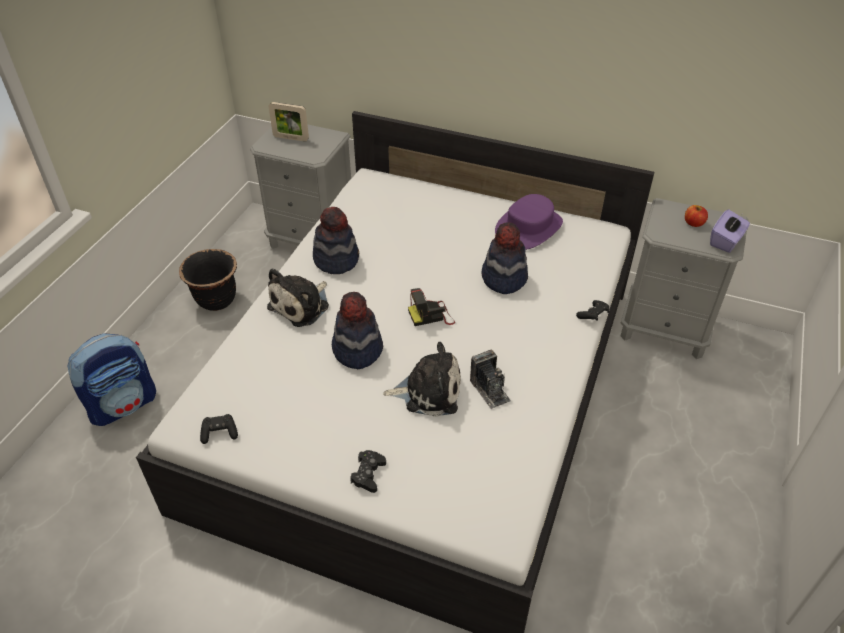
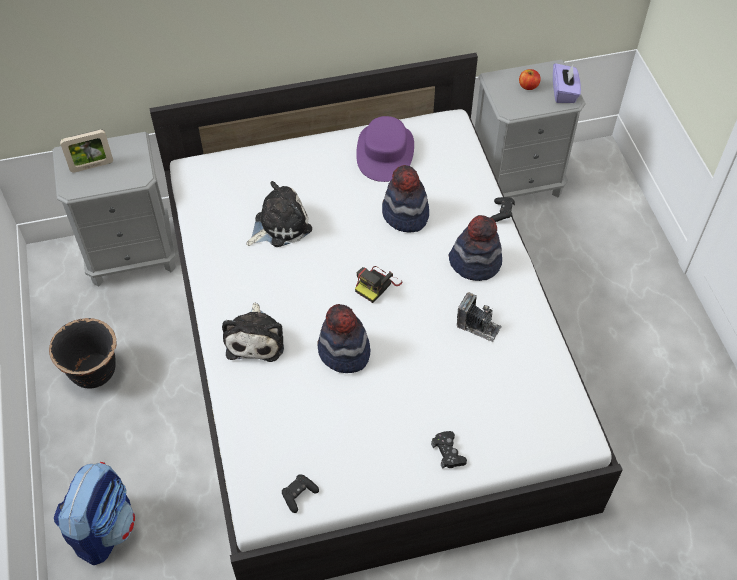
camera: 35 degrees left, 10 degrees up
(336, 259) = (244, 274): hat -> hat (475, 262)
(428, 391) = (433, 355): plush toy -> plush toy (279, 225)

